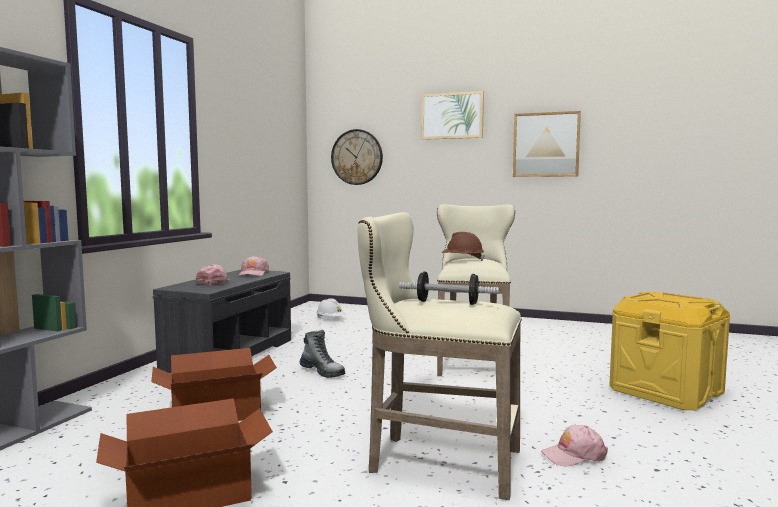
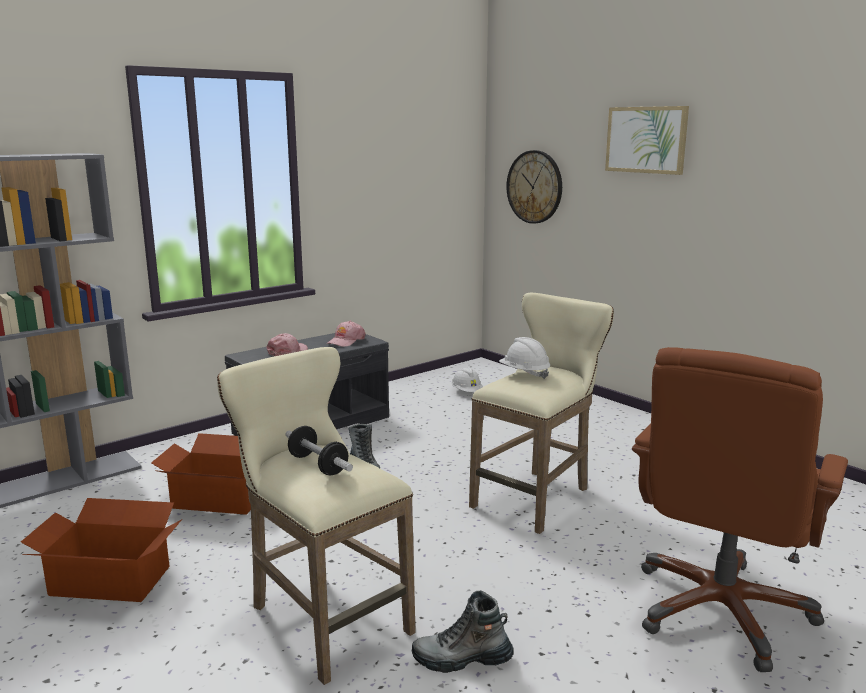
camera: 30 degrees right, 10 degrees up
(462, 260) = (524, 373): brown hard hat -> white hard hat
(546, 145) = (767, 193): picture -> none
(574, 455) = (462, 659): pink cap -> boot
(665, 391) = (721, 611): yellow storage box -> brown office chair

